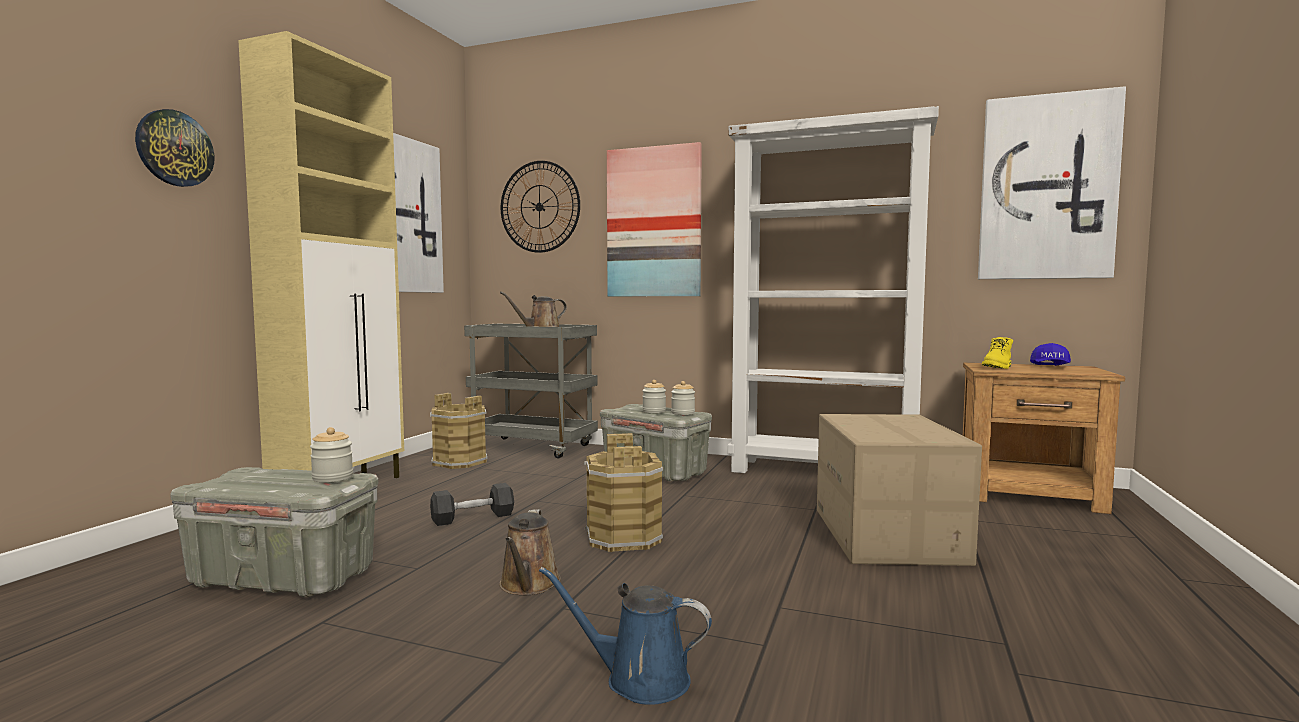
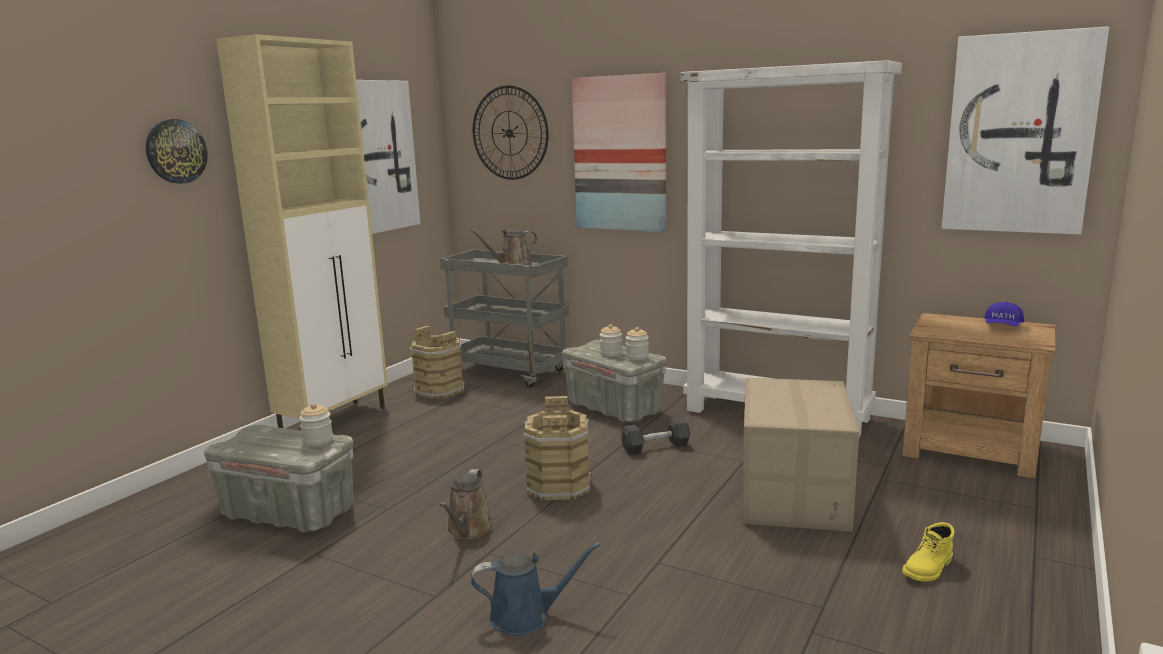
camera: 10 degrees right, 10 degrees up
(473, 518) = (439, 458): grey dumbbell -> grey dumbbell (655, 447)
(639, 679) = (526, 616): blue watering can -> blue watering can turned 150 degrees clockwise
(998, 367) = (944, 327): yellow boot -> yellow boot (929, 569)

